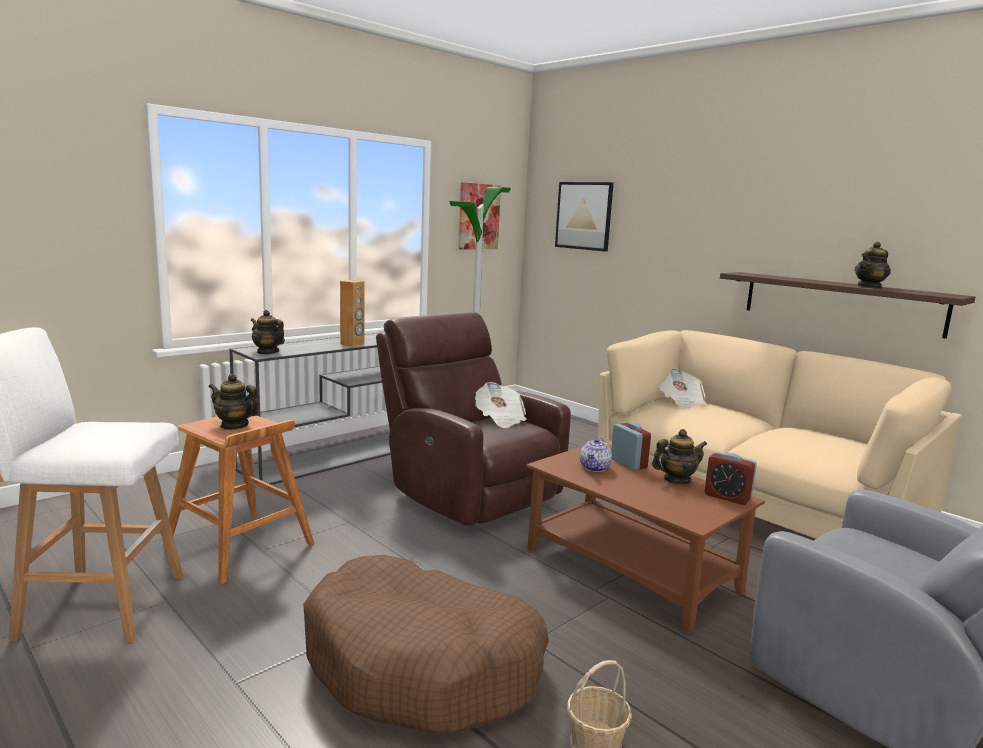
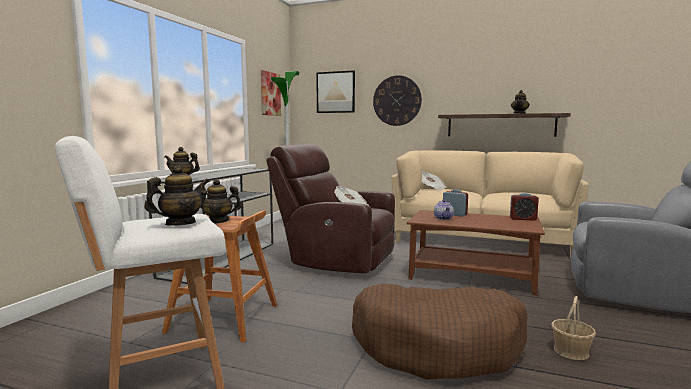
camera: 25 degrees left, 5 degrees down
(352, 344) = (231, 173): brown speaker -> none
(671, 238) = (397, 100): none -> wall clock
(676, 480) = (488, 217): teapot -> teapot (180, 224)

